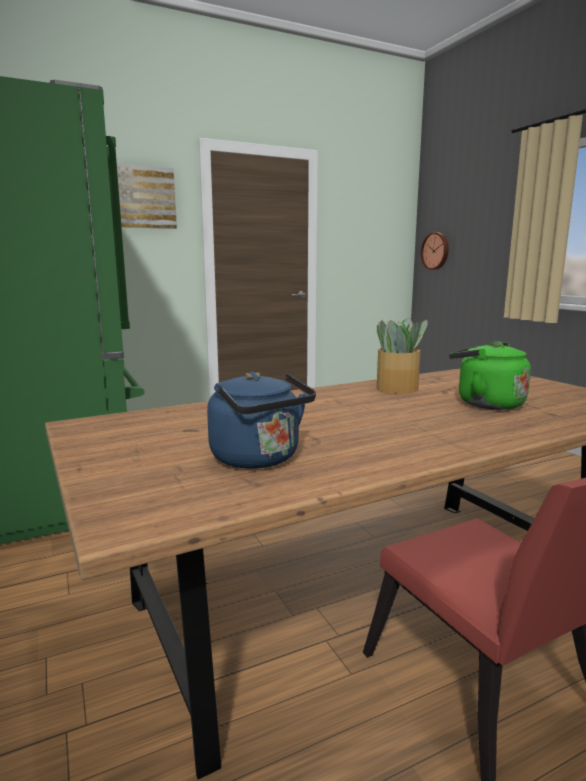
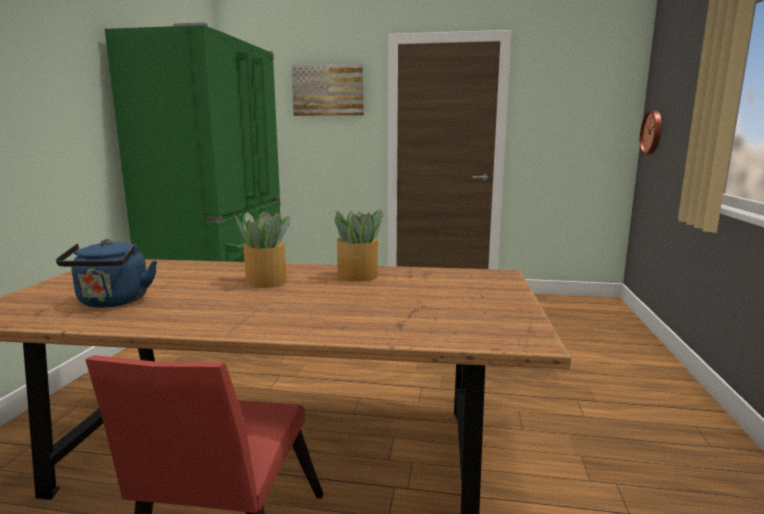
camera: 35 degrees right, 0 degrees up
(340, 407) = (266, 281): none -> potted plant
(485, 403) = (379, 303): green kettle -> none

